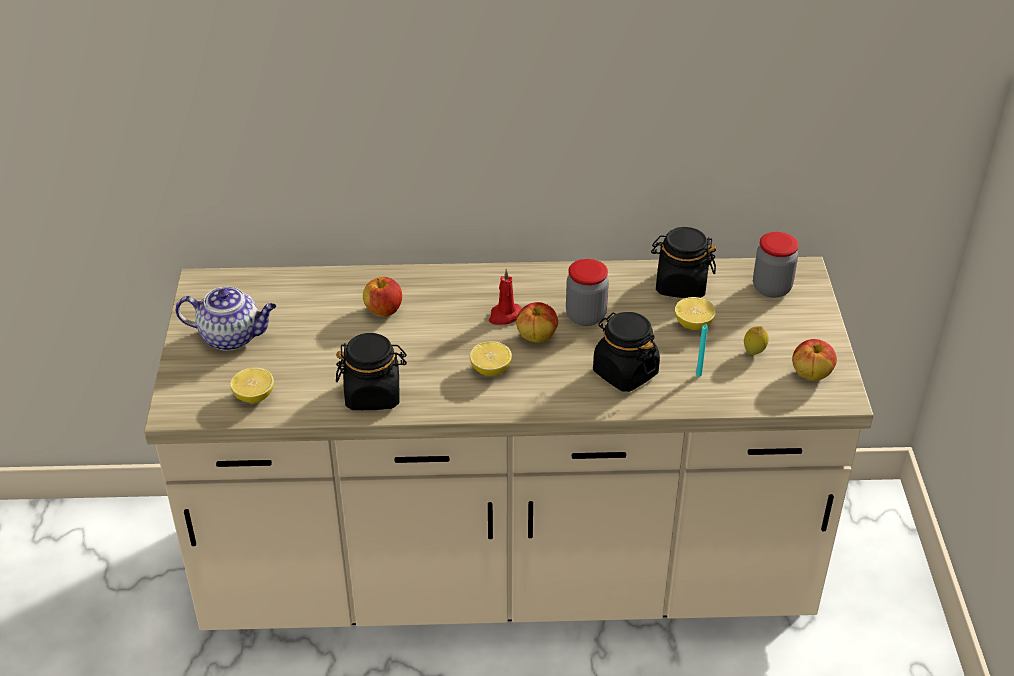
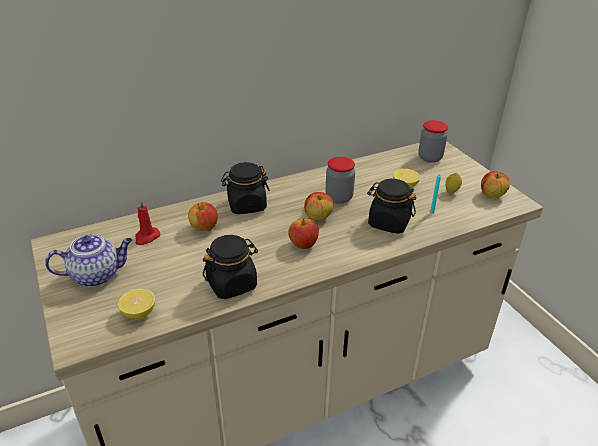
camera: 25 degrees left, 5 degrees down
(490, 370) = (303, 244): lemon -> apple
(504, 316) = (288, 210): red candle -> red candle (146, 237)
(680, 285) = (380, 168): black jar -> black jar (246, 205)

